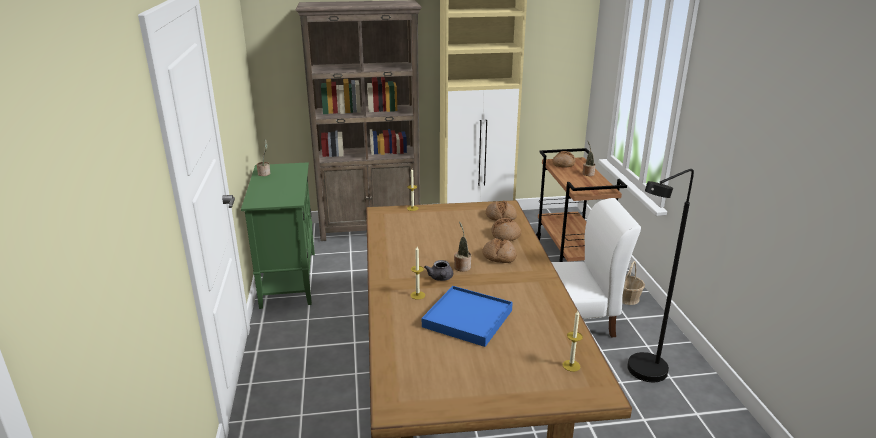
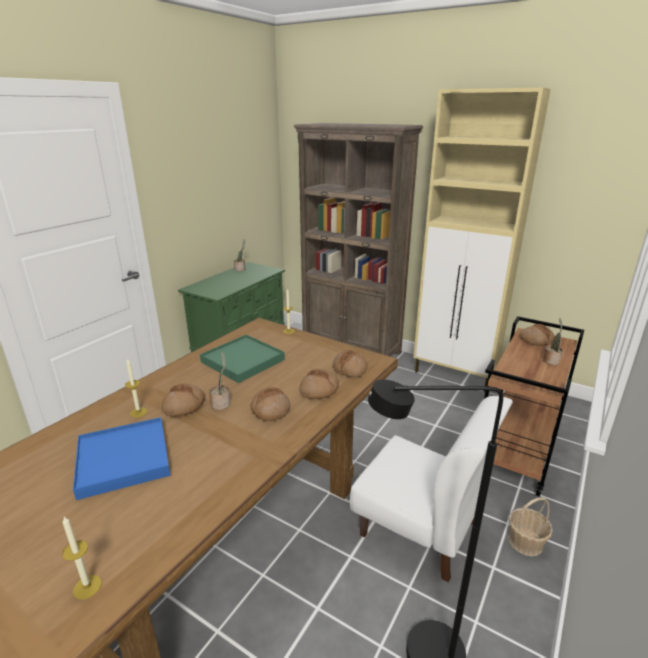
camera: 40 degrees right, 0 degrees up
(421, 238) = (243, 361): none -> green tray
(440, 278) = (184, 406): grey teapot -> bread

